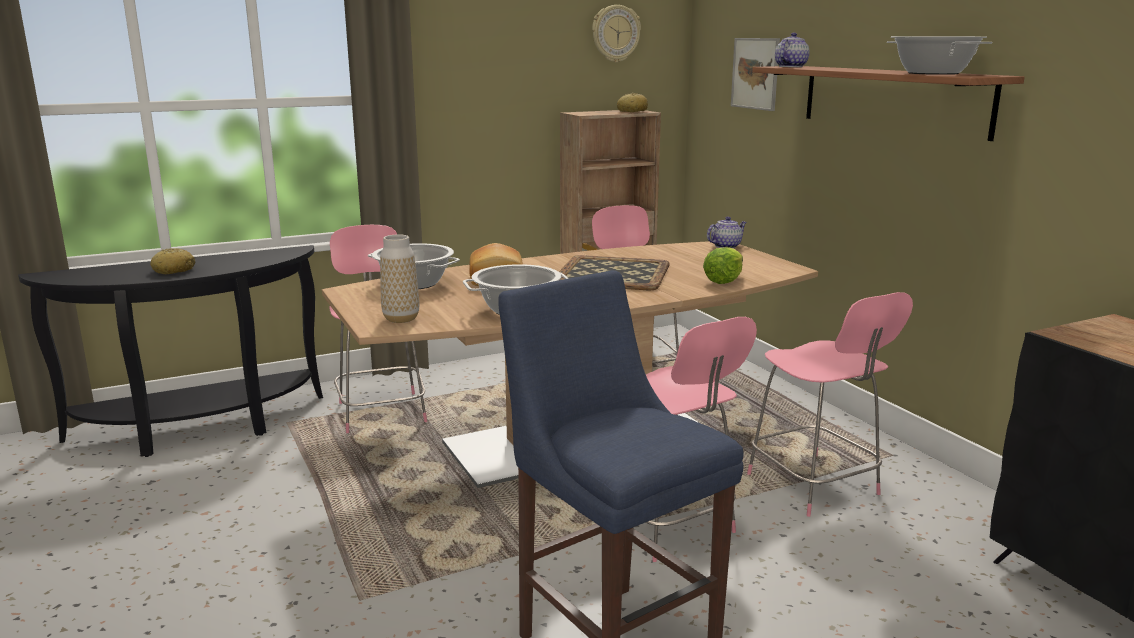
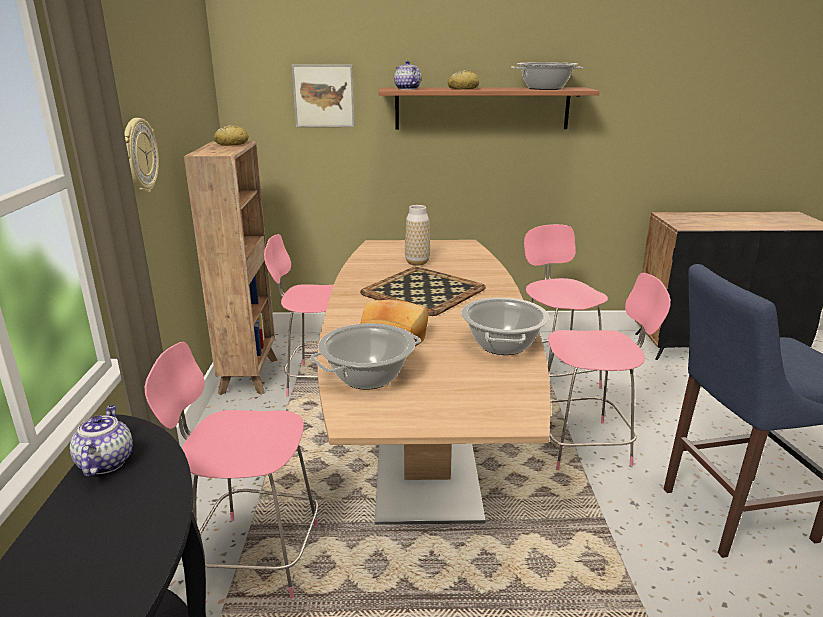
camera: 65 degrees left, 5 degrees up
(174, 270) = (99, 569): bread -> bread (462, 88)
(401, 319) = (497, 402): vase -> vase (417, 262)
(615, 33) = (187, 63): wall clock -> wall clock (139, 155)
(723, 281) = (478, 265): lettuce -> none
(726, 246) = (383, 244): teapot -> teapot (105, 462)
(815, 486) = (555, 376): pink chair -> pink chair turned 105 degrees counterclockwise

